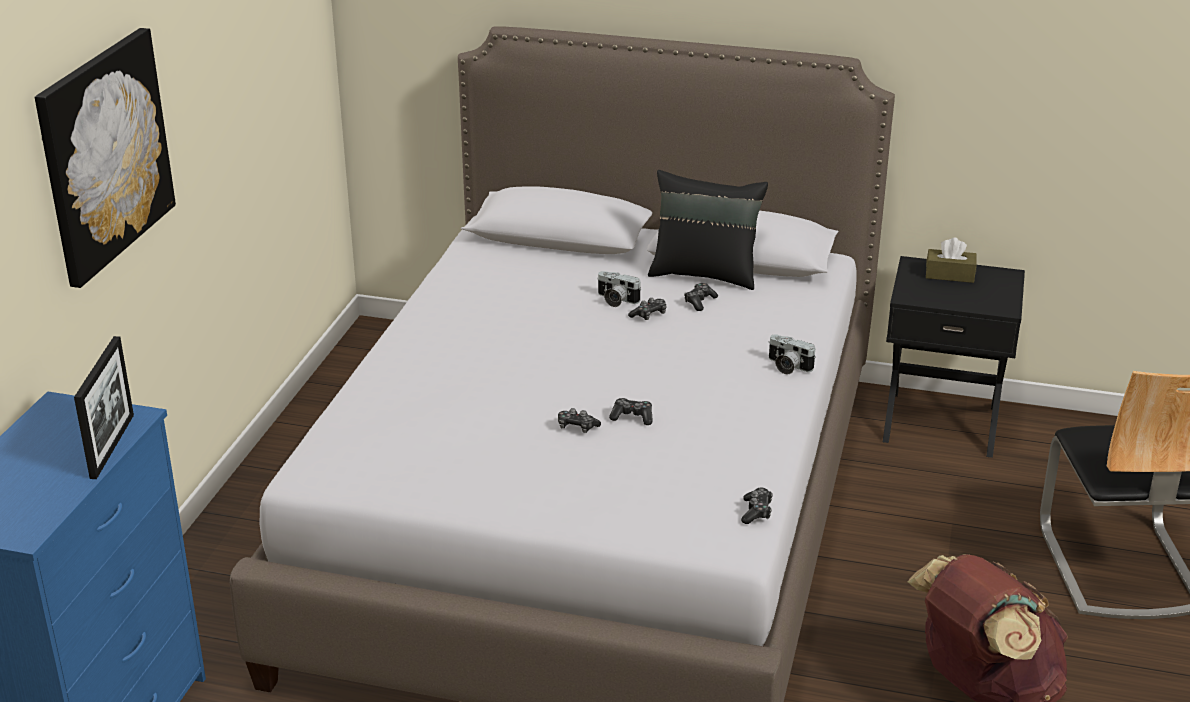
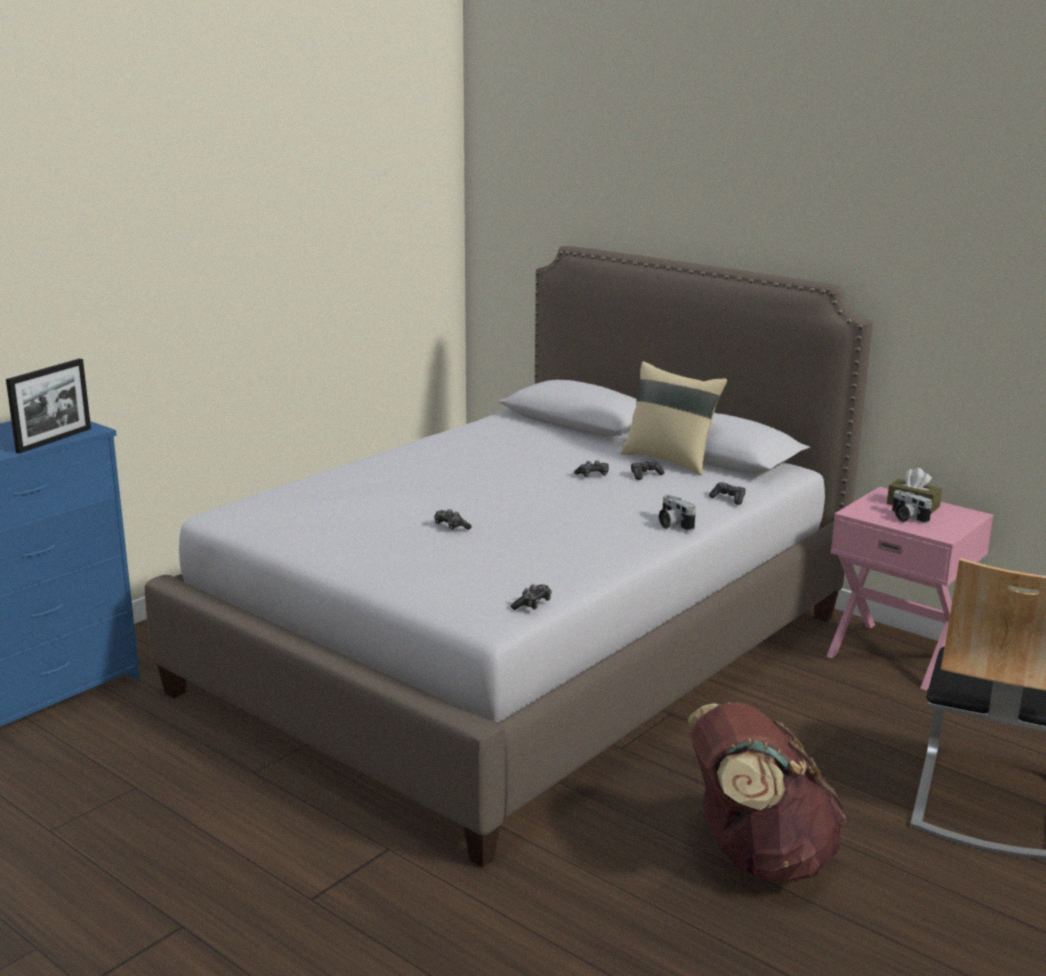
camera: 25 degrees right, 10 degrees down
(104, 154) = (164, 254): picture -> none
(616, 300) = (576, 463): camera -> camera (906, 518)
(632, 417) = (502, 529): game controller -> game controller (728, 498)
(705, 274) = (670, 460): black pillow -> beige pillow
(941, 422) = (897, 654): black nightstand -> pink nightstand

